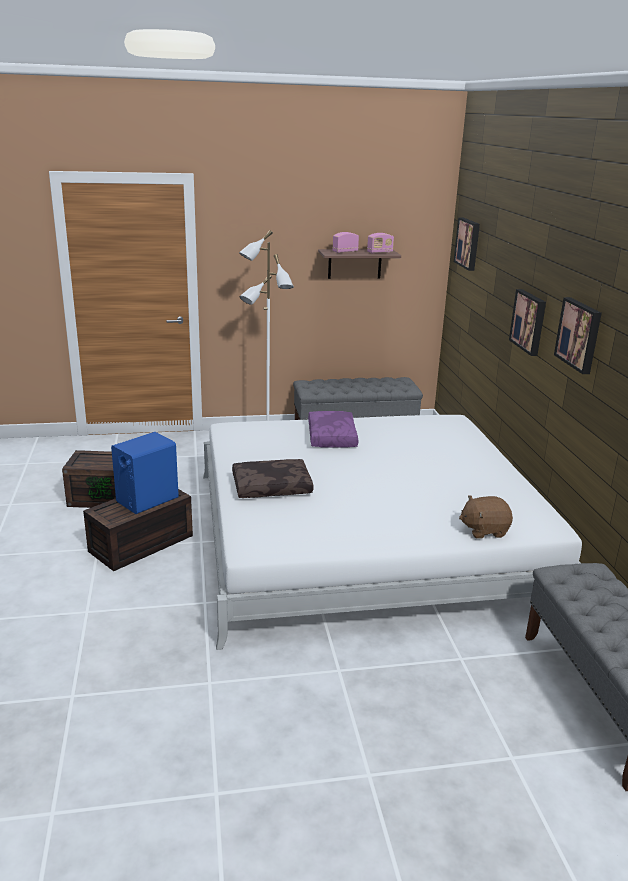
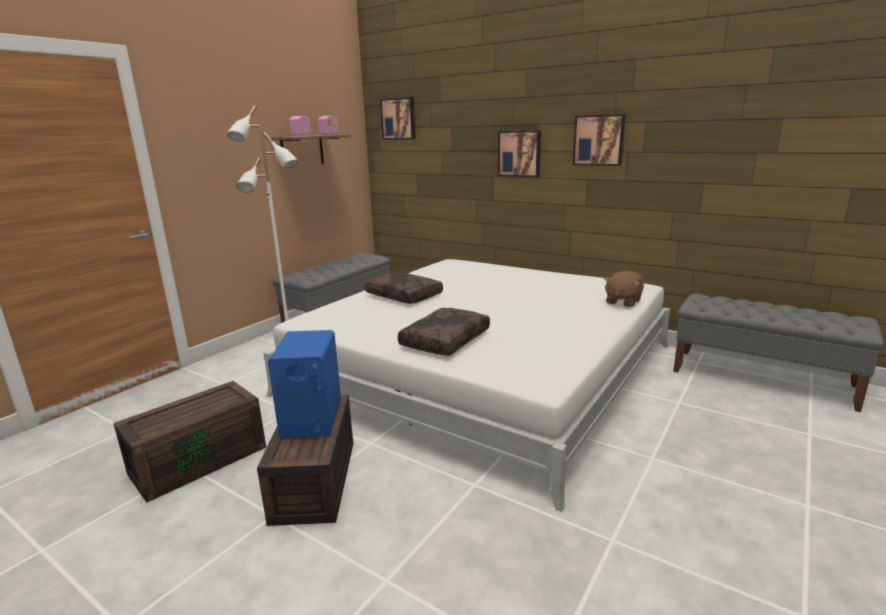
camera: 45 degrees left, 5 degrees down
(333, 437) = (405, 295): purple pillow -> brown pillow

